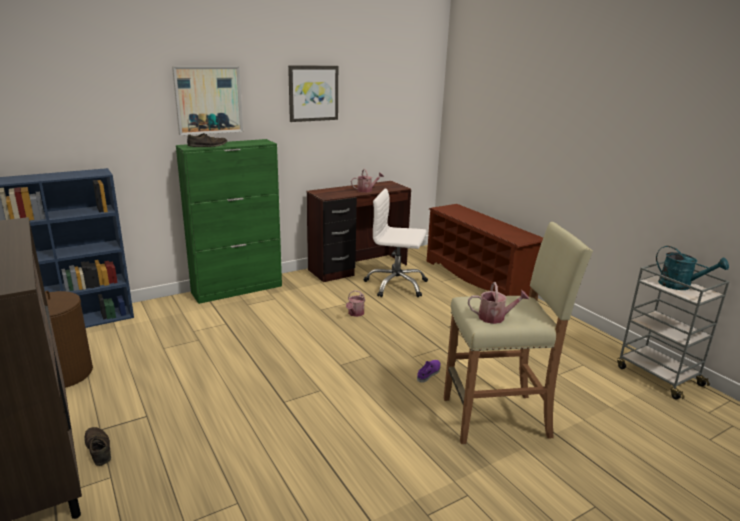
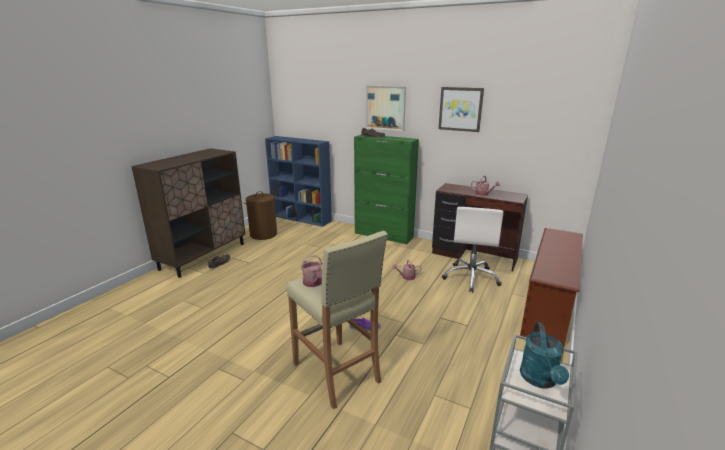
camera: 60 degrees right, 0 degrees up
(396, 285) = (471, 278): white office chair -> white office chair turned 150 degrees counterclockwise

